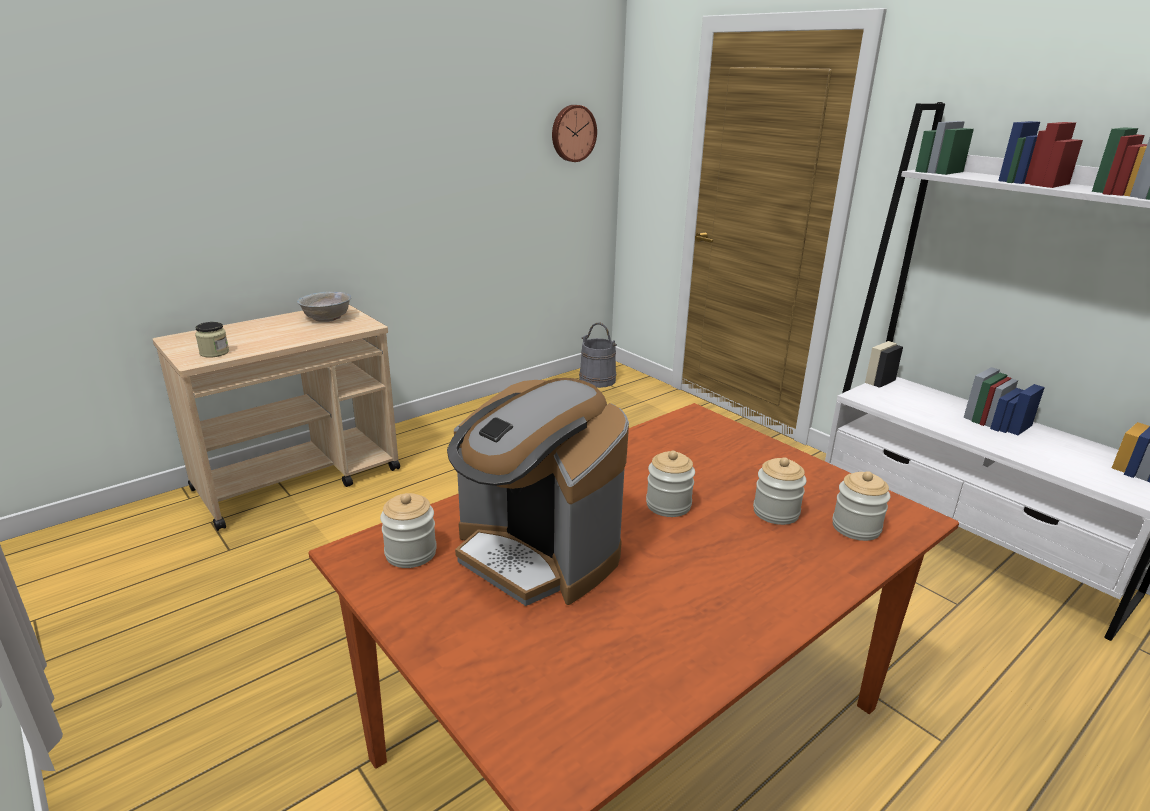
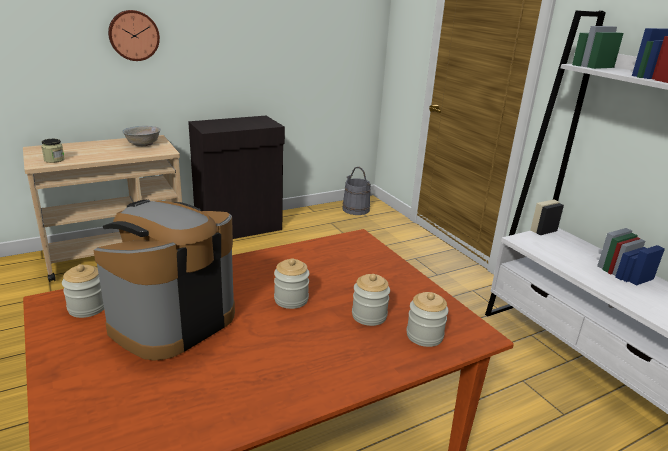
camera: 10 degrees right, 0 degrees up
(455, 422) = (240, 228): none -> black cabinet
(537, 554) = (172, 321): coffee machine -> coffee machine turned 75 degrees clockwise
(572, 133) = (347, 25): wall clock -> wall clock (133, 35)

